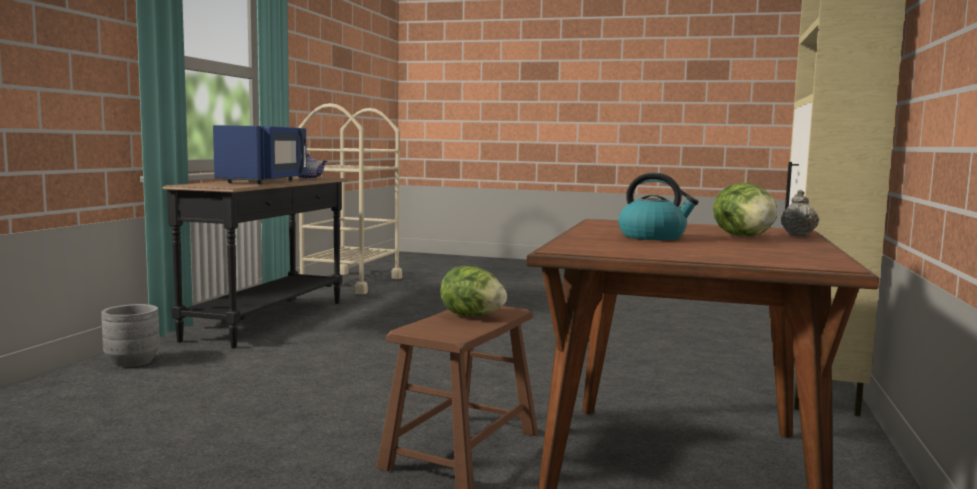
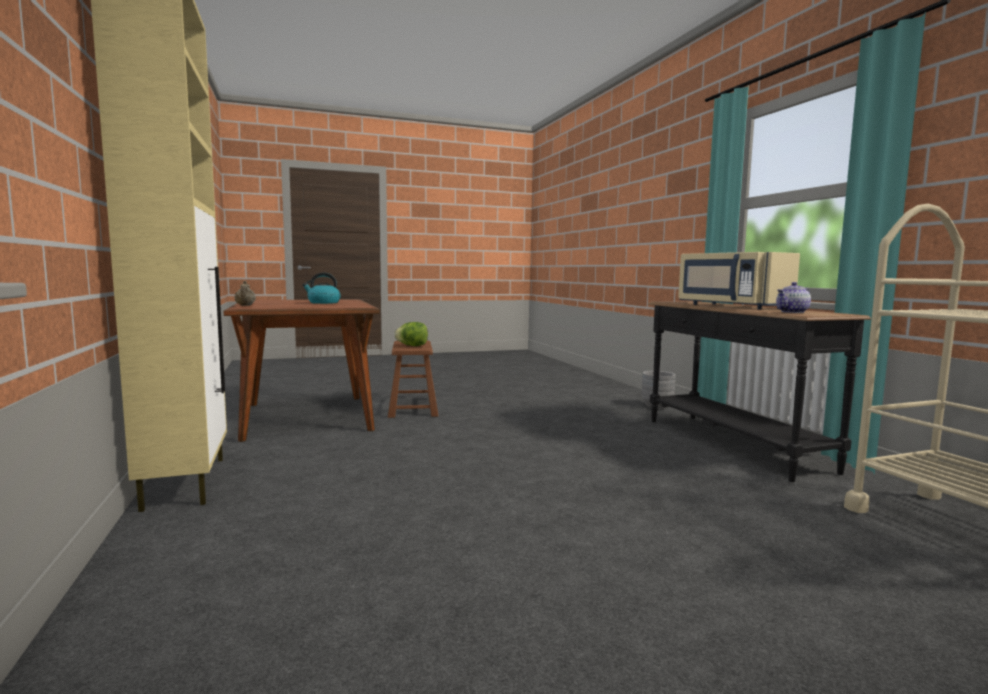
camera: 145 degrees right, 0 degrees up
(265, 181) = (730, 306): blue microwave -> beige microwave
(744, 236) = (278, 304): lettuce -> none

